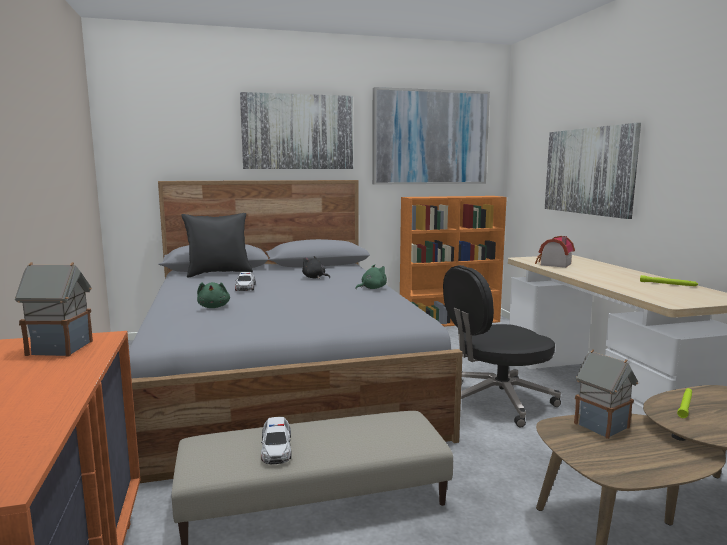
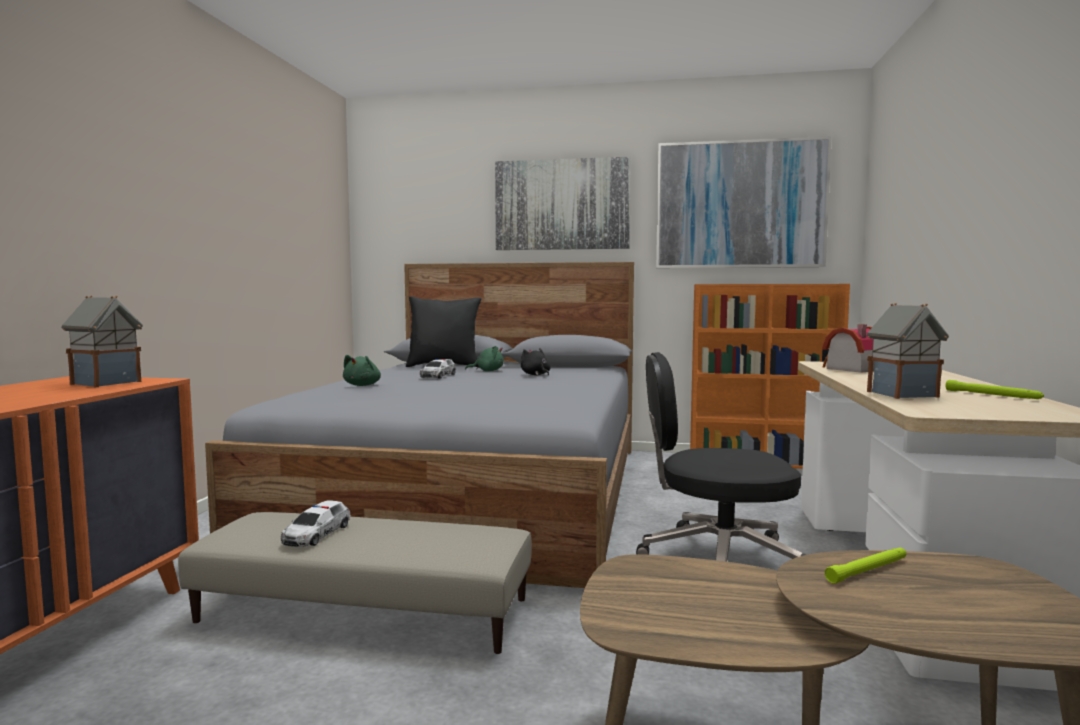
camera: 25 degrees right, 5 degrees down
(372, 288) = (579, 386): green plush toy -> green plush toy (487, 371)
(588, 171) = (938, 231): picture -> none
(603, 426) = (708, 576): toy house -> toy house (903, 394)

